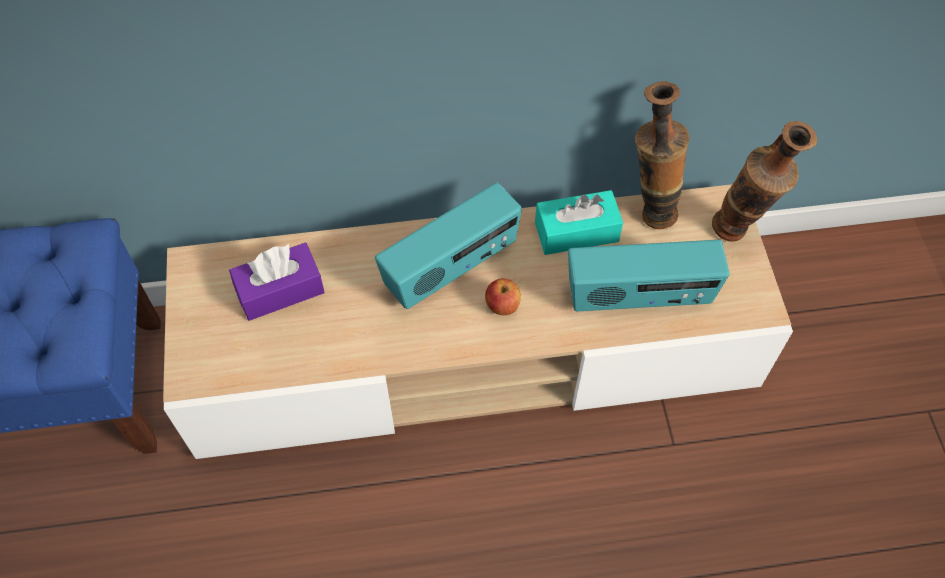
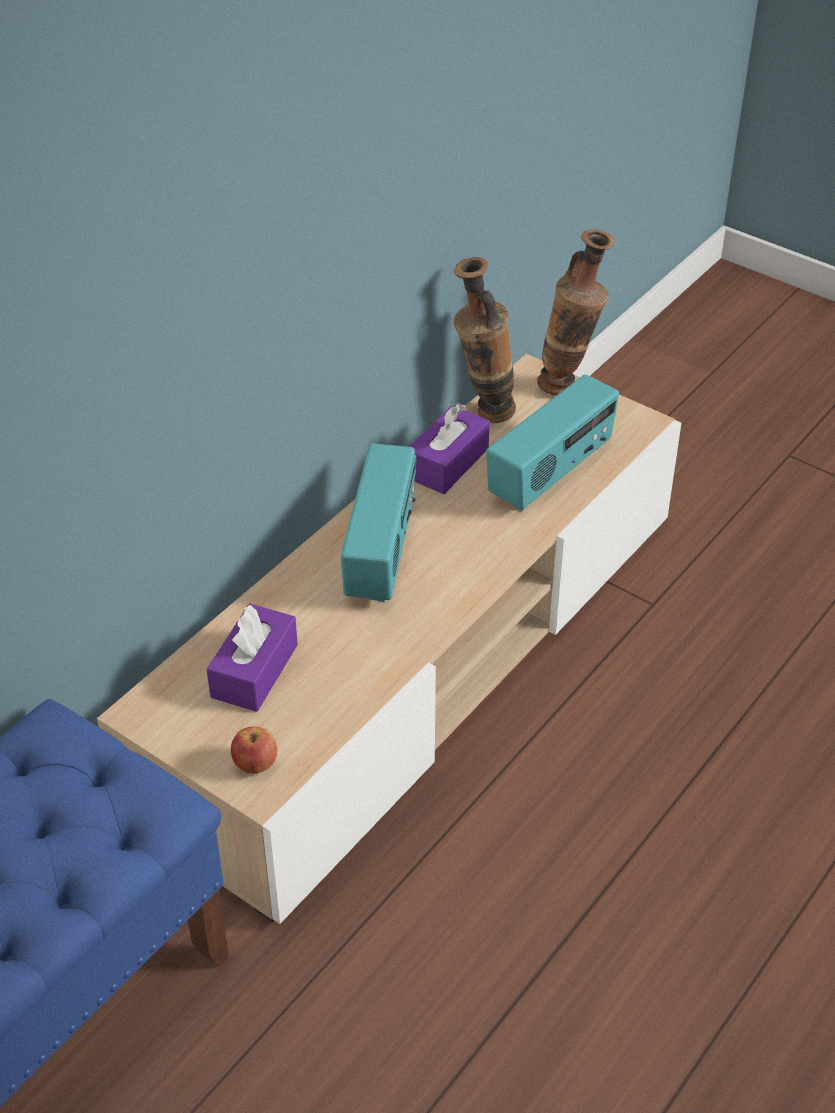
camera: 45 degrees left, 15 degrees down
(502, 306) = (458, 550): apple -> apple (255, 765)
(576, 232) = (447, 463): turquoise tissue box -> purple tissue box

